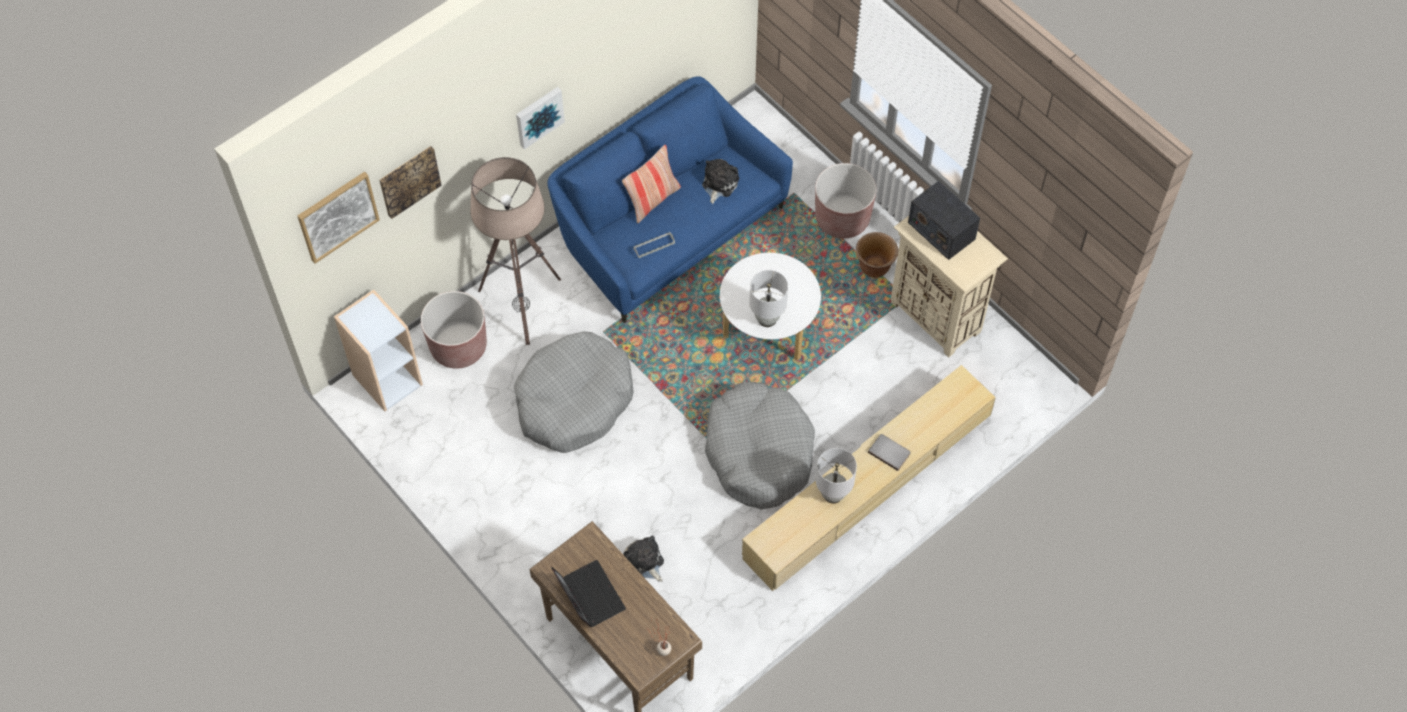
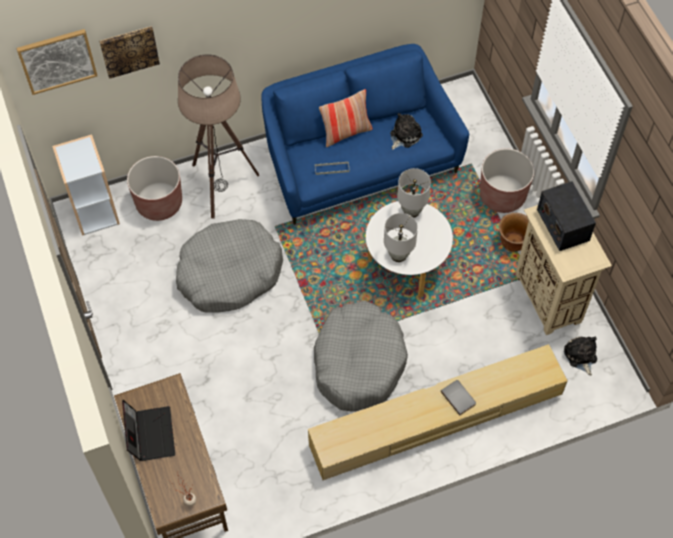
camera: 20 degrees right, 0 degrees up
(538, 116) = (260, 32): picture -> none
(644, 562) = (229, 420): plush toy -> plush toy (580, 356)
(833, 494) = (397, 417): white table lamp -> white table lamp (411, 211)

